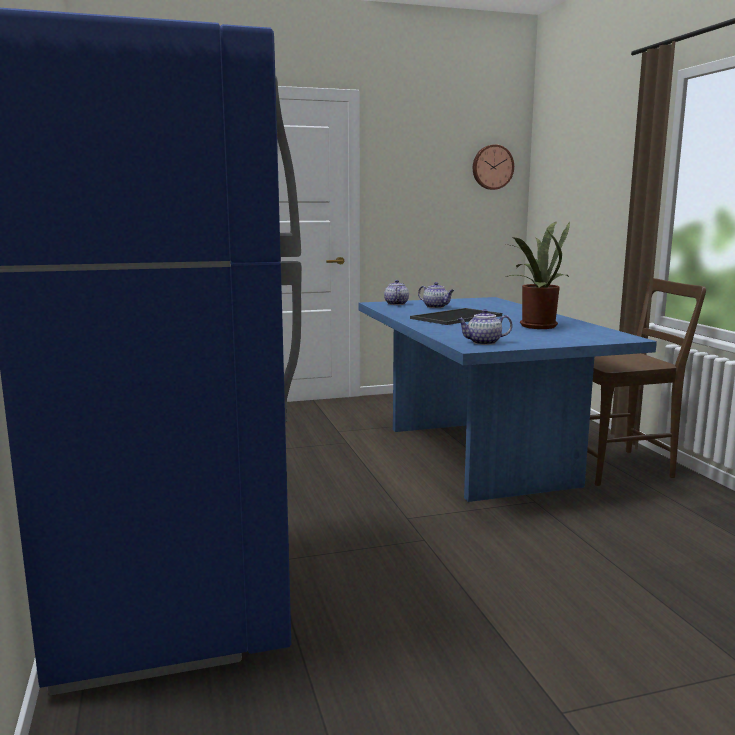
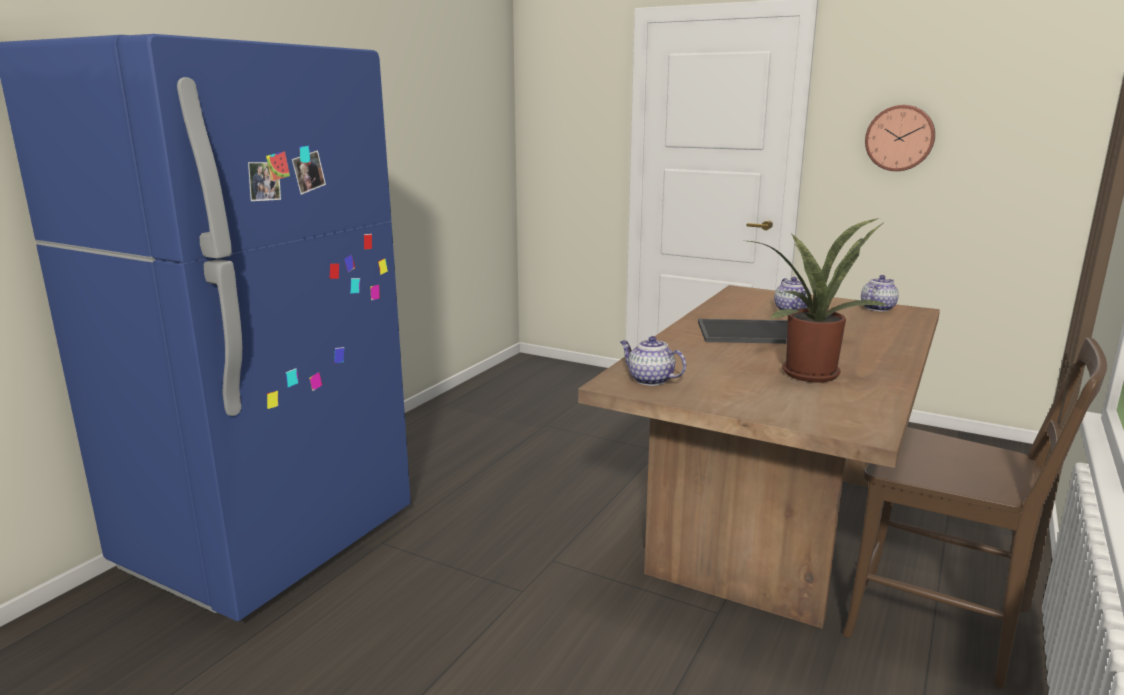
camera: 45 degrees right, 5 degrees up
(396, 304) = (760, 296): teapot -> teapot (877, 308)
(476, 455) = (768, 522): blue dining table -> brown dining table
(492, 167) = (1033, 101): wall clock -> wall clock (900, 138)

